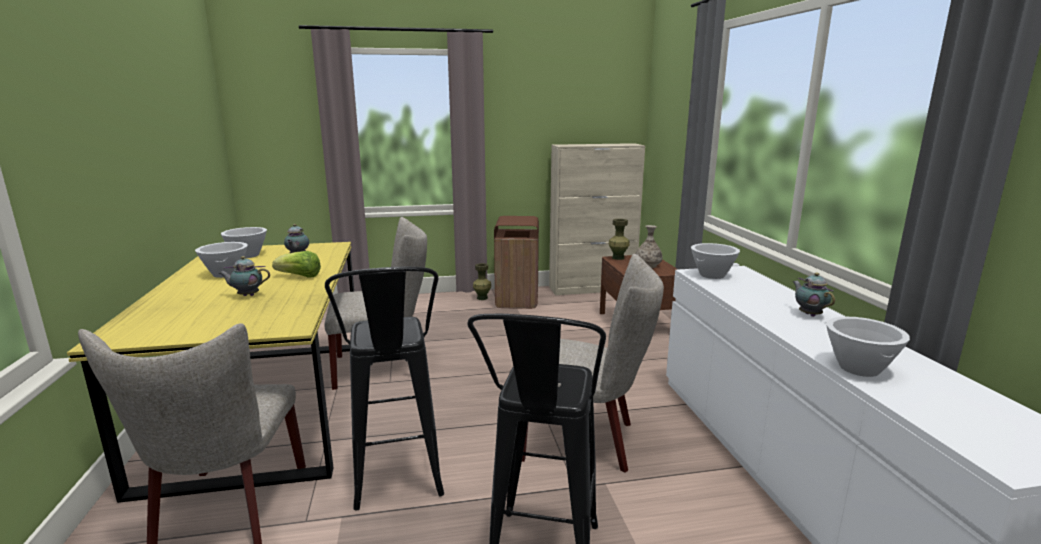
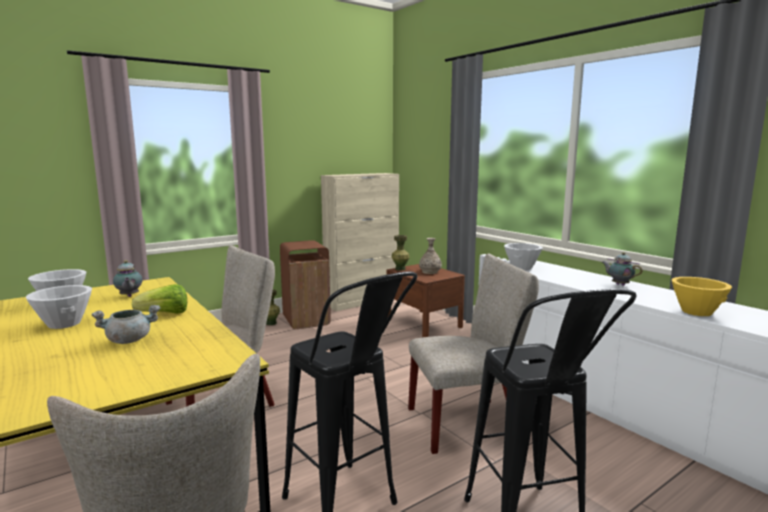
camera: 25 degrees left, 5 degrees down
(247, 295) = (129, 340): teapot -> grey cooking pot
(858, 368) = (696, 312): white bowl -> yellow bowl

